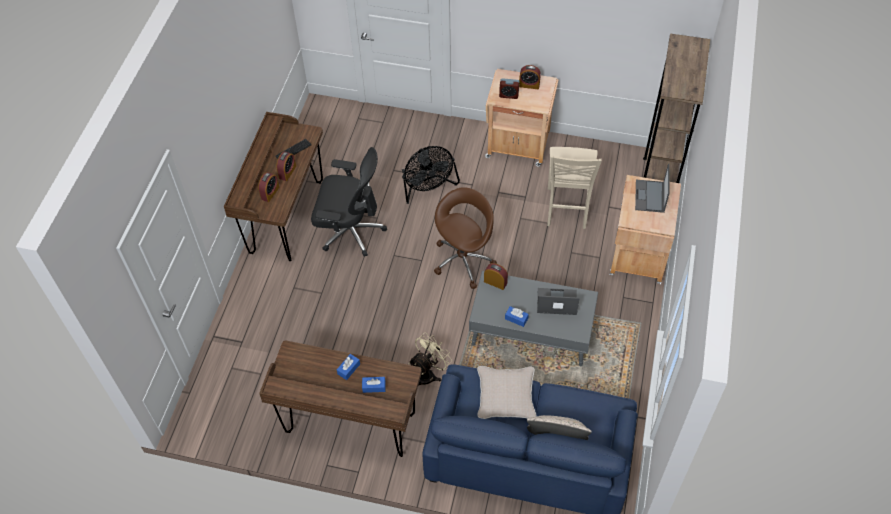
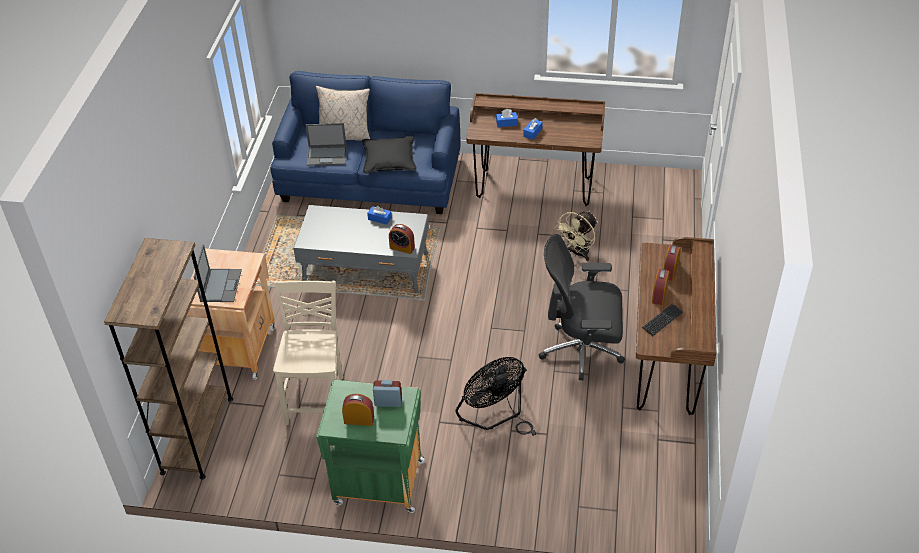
camera: 175 degrees right, 10 degrees down
(428, 374) = (467, 228): beige fan -> beige fan (577, 253)
(464, 260) = (441, 331): brown office chair -> none
(506, 395) = (389, 159): beige pillow -> black pillow
(519, 146) = (377, 482): brown cart -> green cart
(556, 302) = (338, 235): laptop -> laptop (327, 155)

